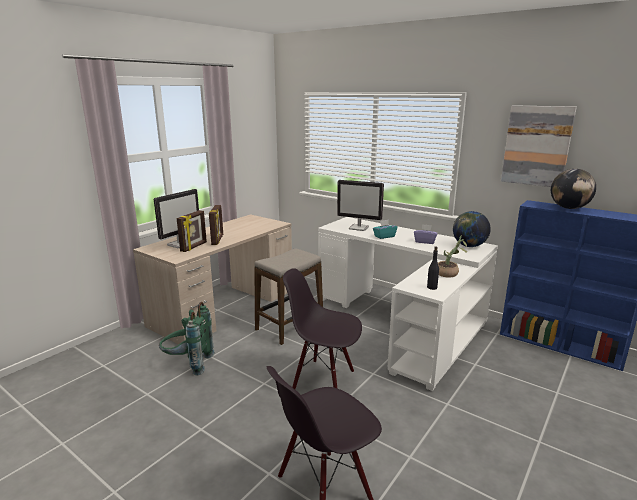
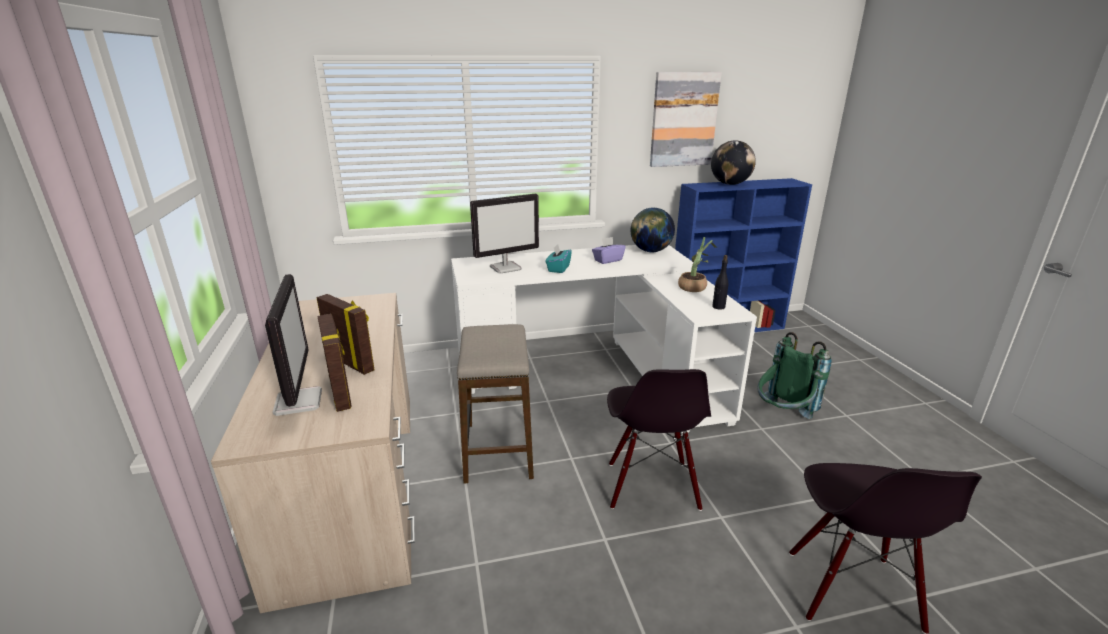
camera: 50 degrees left, 5 degrees up
(188, 364) = (466, 602): green backpack -> green backpack (782, 417)
(323, 381) = (651, 486): black chair -> black chair turned 60 degrees counterclockwise

